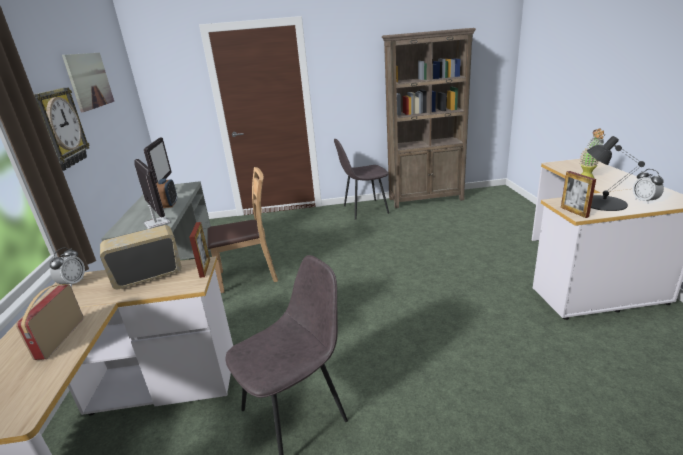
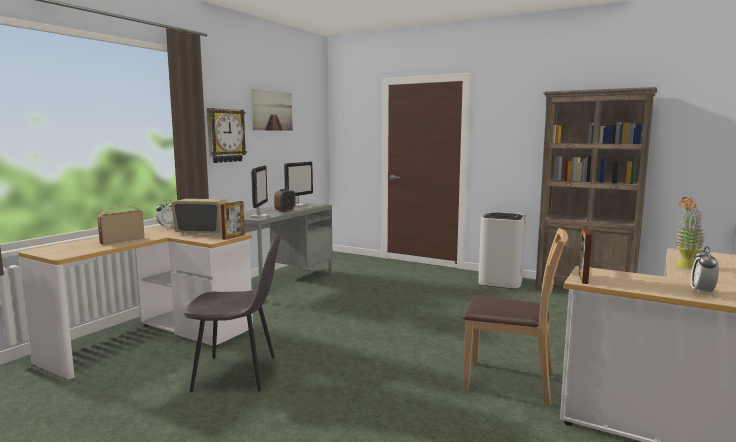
camera: 35 degrees right, 15 degrees down
(249, 276) = (329, 294): brown chair -> brown chair (510, 381)
(364, 209) = (500, 282): grey chair -> white trash can
(602, 203) = (640, 281): black table lamp -> none

